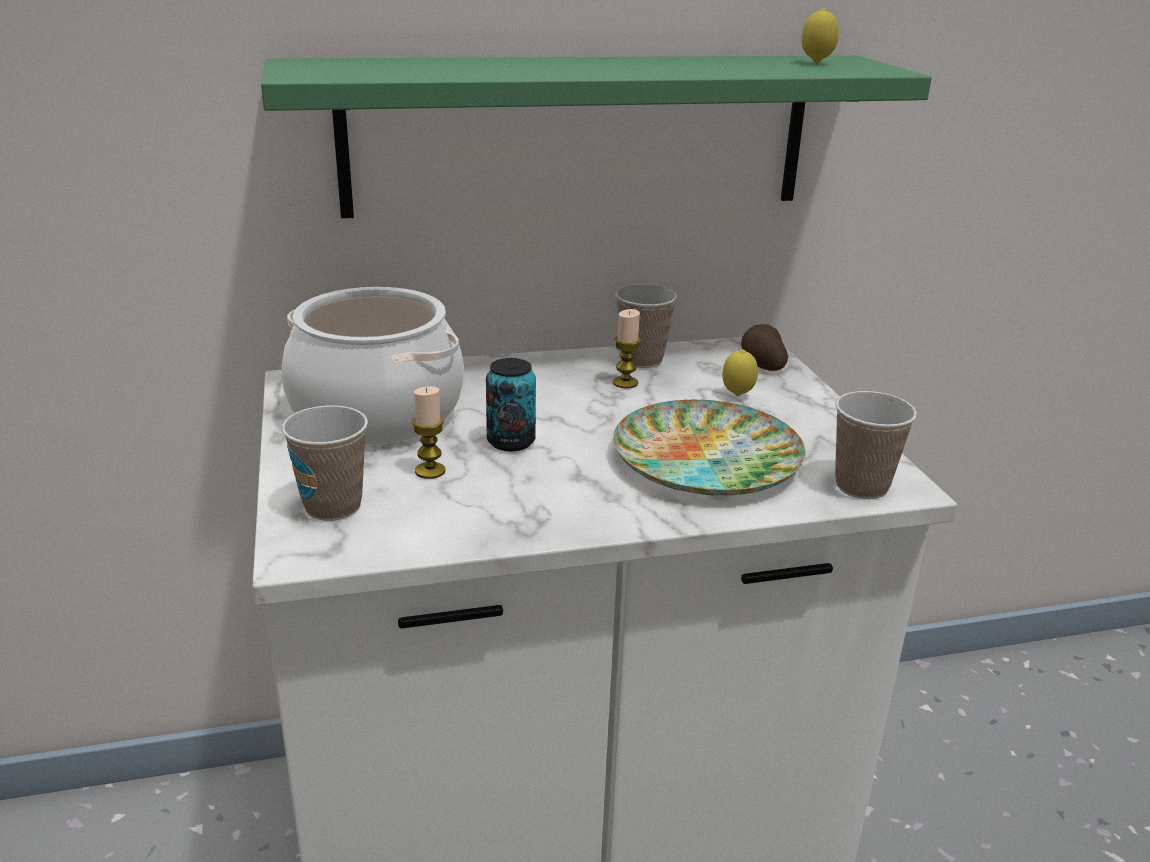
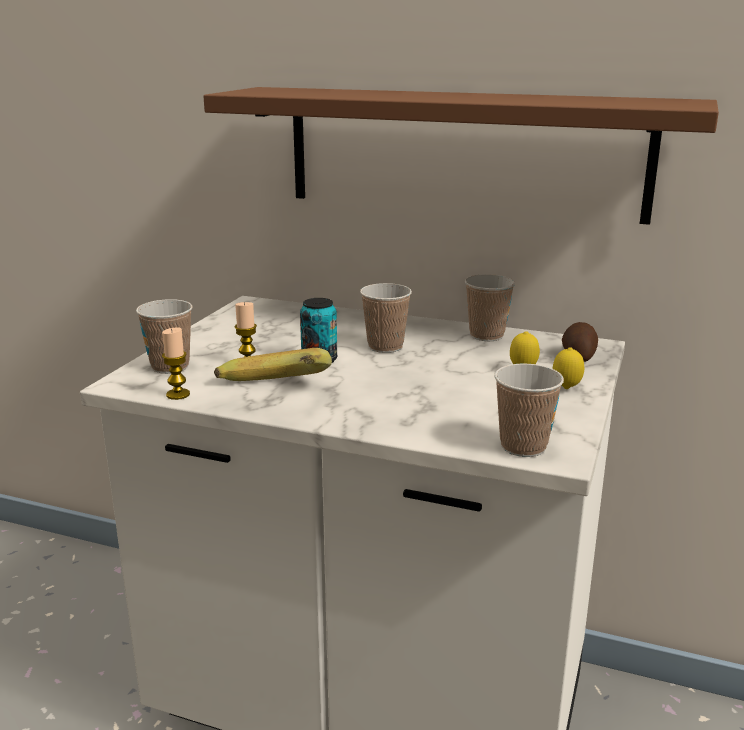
camera: 35 degrees right, 5 degrees down
(378, 413) = (267, 328): cooking pot -> none
(529, 505) = (275, 394): none -> banana
(558, 402) = (385, 346): none -> cup
(579, 134) = (463, 152): green shelf -> brown shelf
(625, 383) = (450, 346): candle -> candle (178, 394)
(708, 459) = (433, 401): plate -> none
(816, 63) = (642, 101): lemon -> lemon (566, 389)

